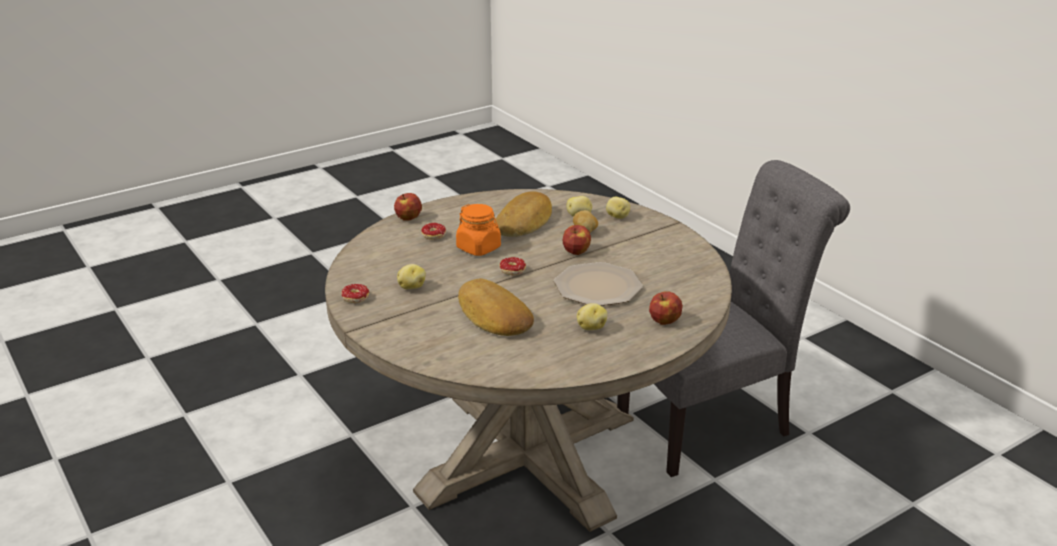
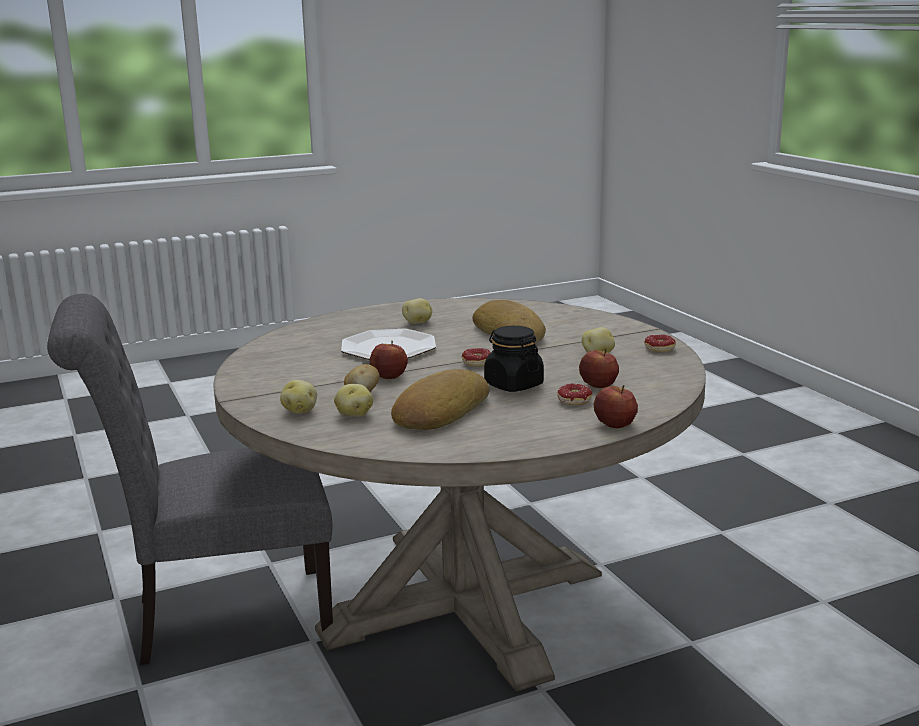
camera: 170 degrees left, 10 degrees down
(479, 248) = (513, 385): orange jar -> black jar
(665, 321) = (344, 324): apple -> apple (598, 385)

